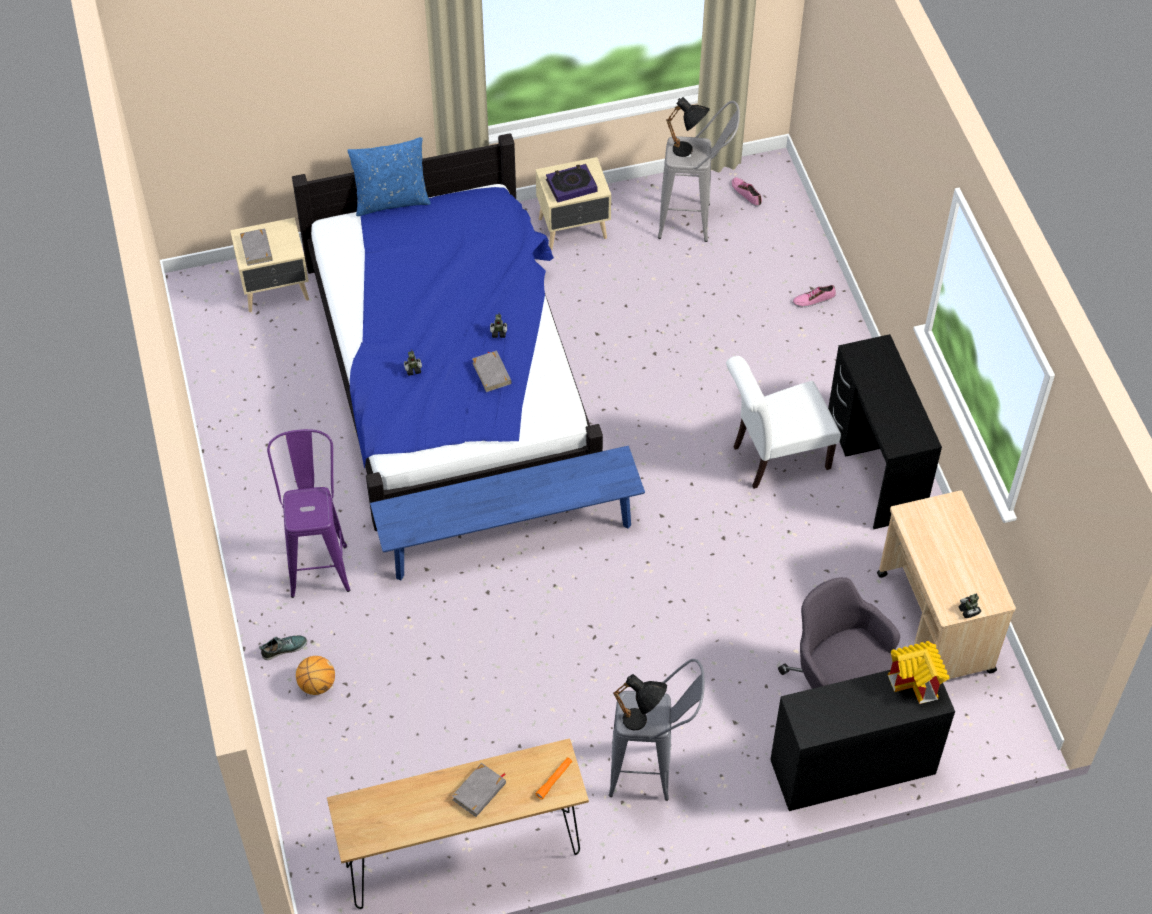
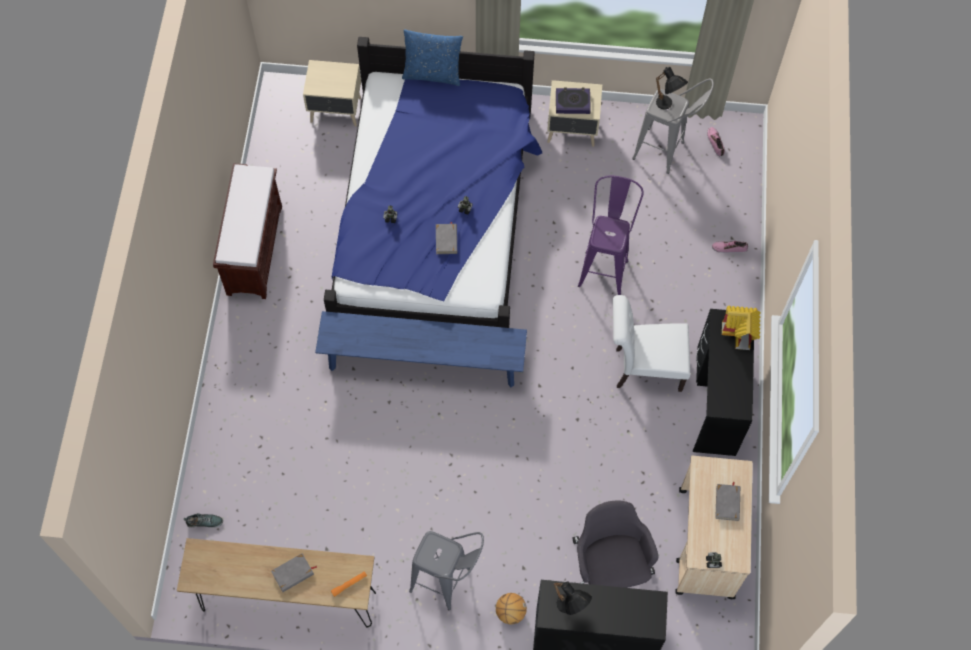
camera: 20 degrees right, 10 degrees up
(241, 474) = (254, 249): none -> brown bench
(257, 249) = (321, 81): grey book -> grey book (727, 503)
(284, 648) = (230, 394): shoe -> shoe (204, 522)
(317, 685) = (241, 431): basketball -> basketball (510, 612)
(318, 561) = (280, 335): purple stool -> purple stool (604, 266)
(642, 724) = (432, 563): black table lamp -> black table lamp (570, 610)
(917, 682) = (647, 606): toy house -> toy house (740, 334)

